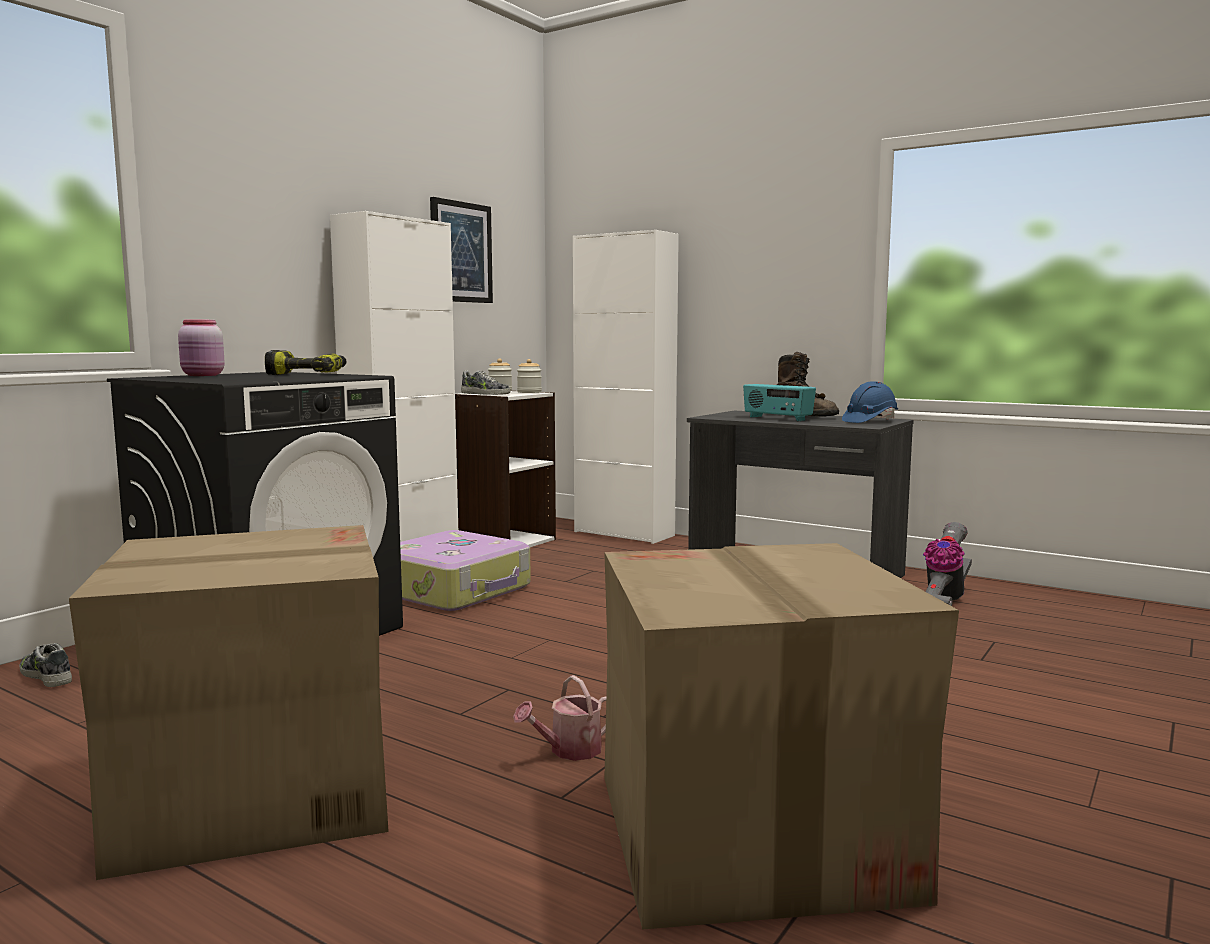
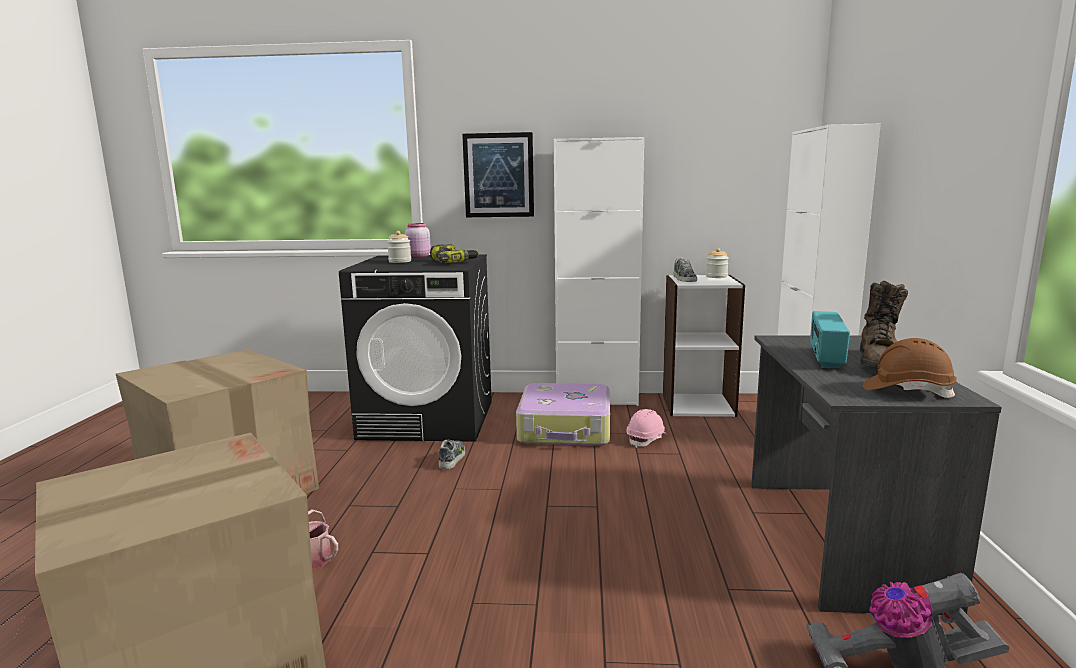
camera: 60 degrees right, 5 degrees up
(47, 676) = (339, 403): shoe -> shoe (452, 459)
(461, 252) = (695, 155): picture -> picture (498, 175)
(529, 392) = (725, 281): jar -> jar (400, 261)
(543, 572) = (647, 439): none -> pink hard hat
(869, 421) = (907, 391): blue hard hat -> brown hard hat

